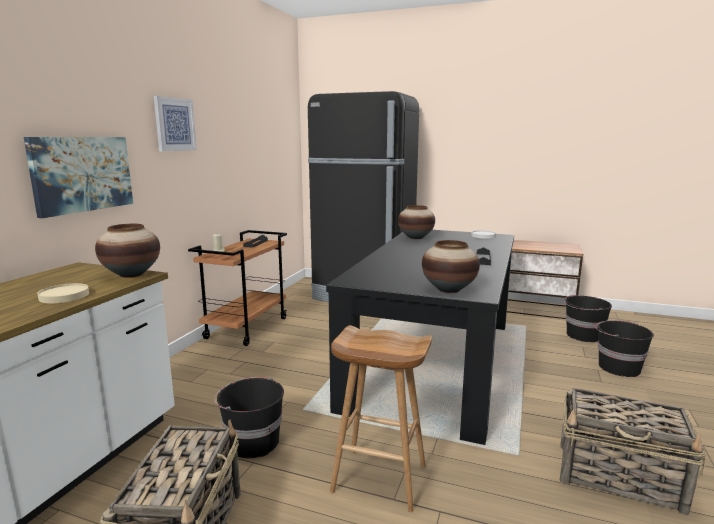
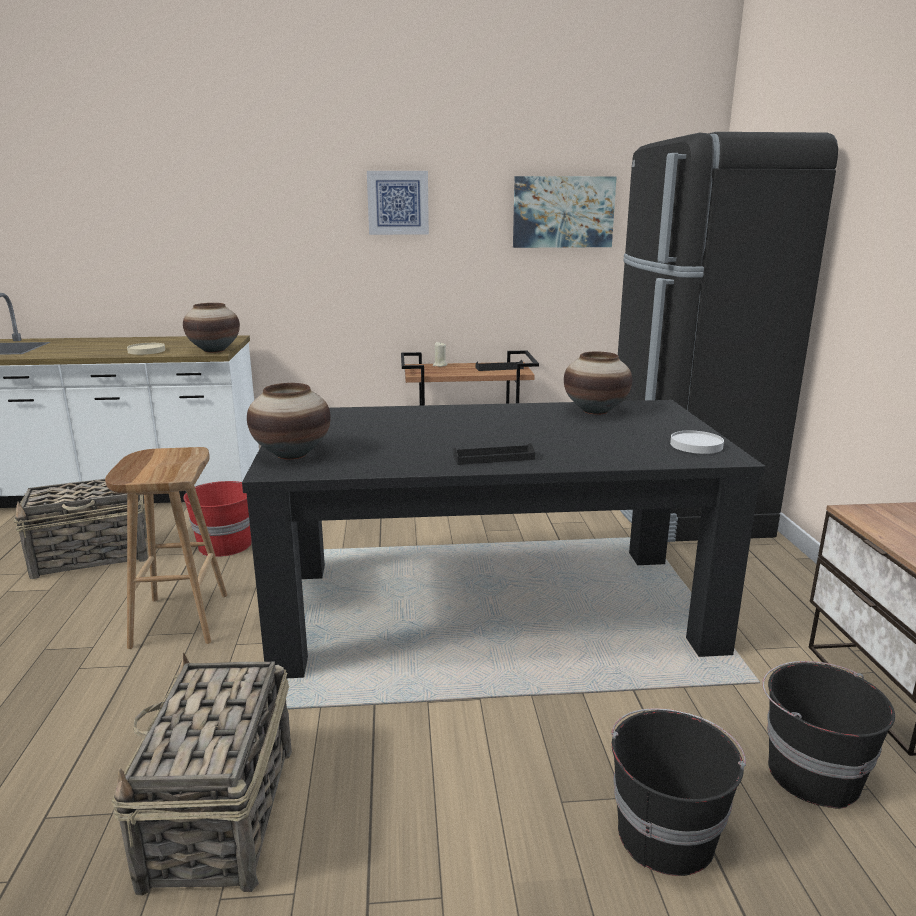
camera: 65 degrees right, 5 degrees up
(82, 174) = (266, 254): picture -> picture (563, 212)
(252, 442) = (225, 544): black bucket -> red bucket

